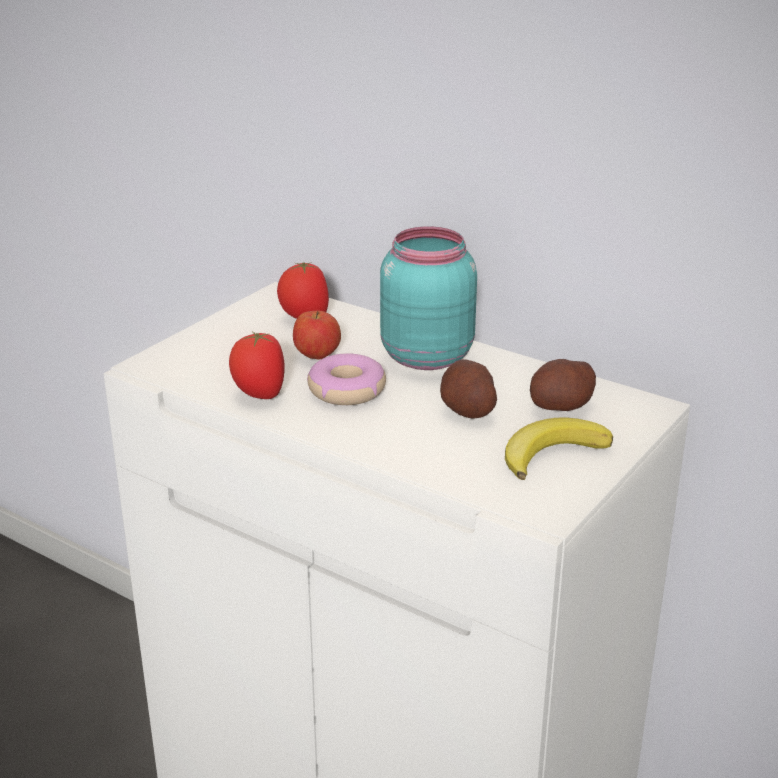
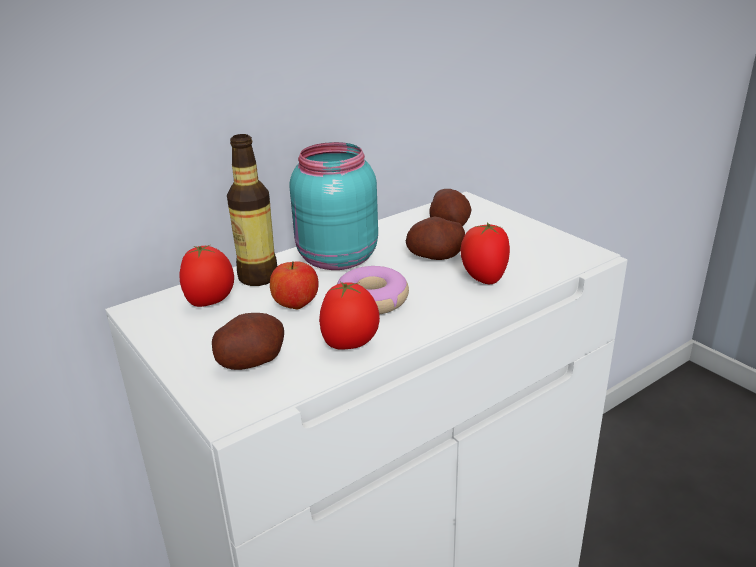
camera: 70 degrees left, 0 degrees up
(217, 357) = (251, 361): none -> potato
(362, 327) = (258, 277): none -> bottle
(430, 445) = (483, 279): none -> tomato
(551, 453) = (512, 239): banana -> none

